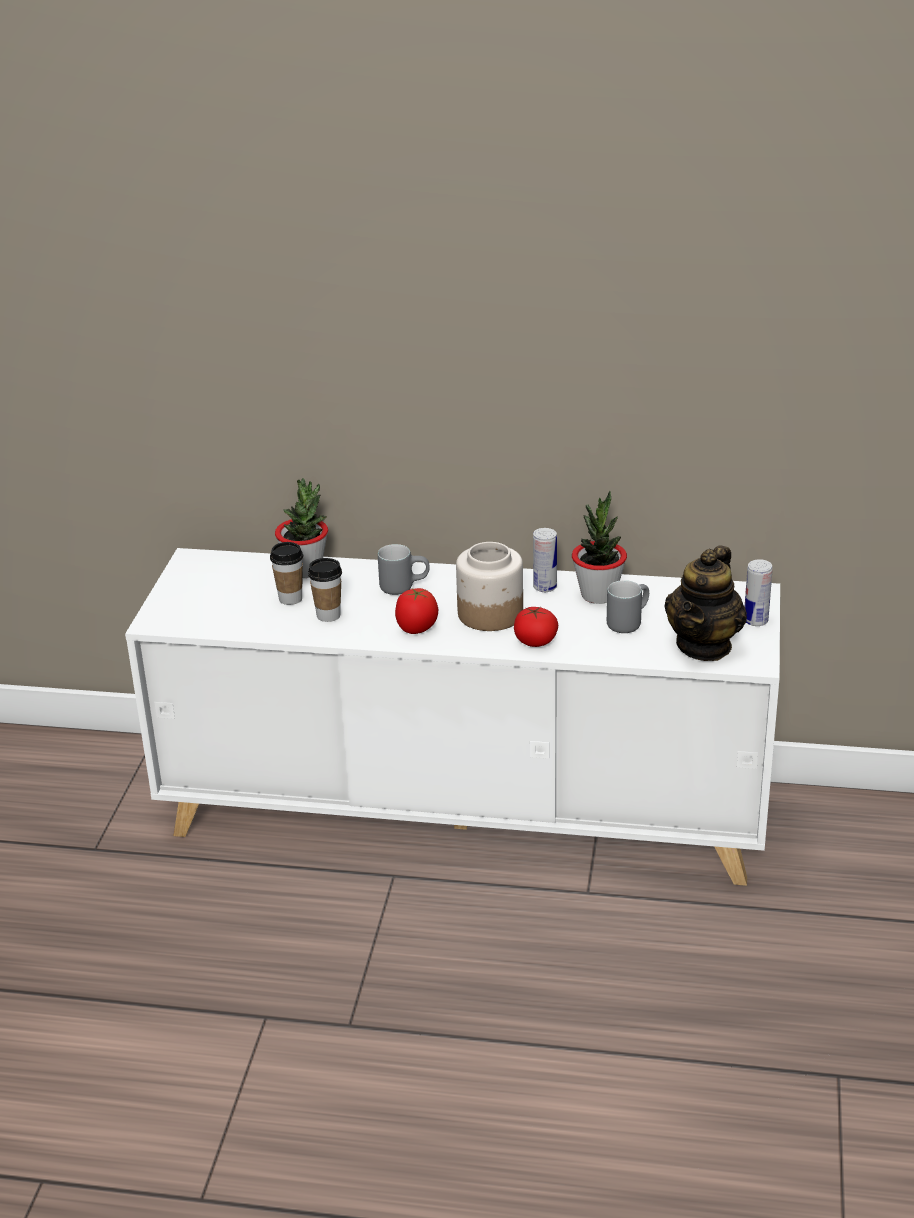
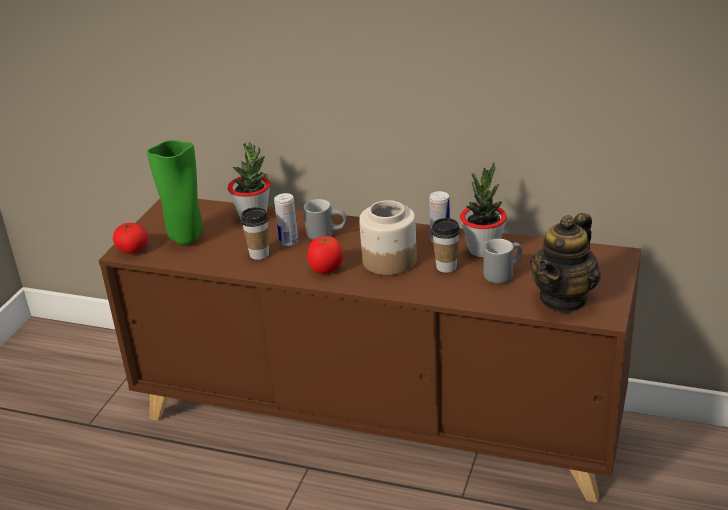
camera: 10 degrees right, 0 degrees up
(229, 602) = (186, 239): none -> green vase
(290, 599) = (234, 239): cup -> cup (446, 267)
(466, 815) = (377, 420): white cabinet -> brown cabinet
(535, 641) = (420, 286): tomato -> tomato (132, 250)
(755, 621) = (613, 280): can -> can (289, 242)

